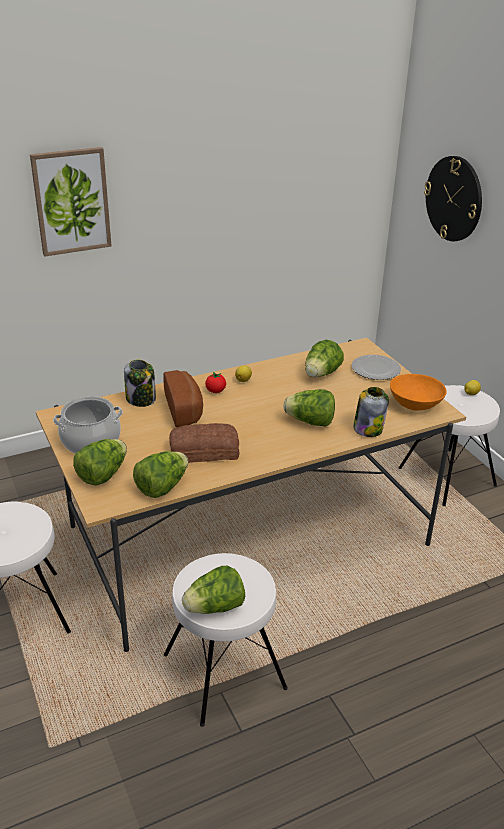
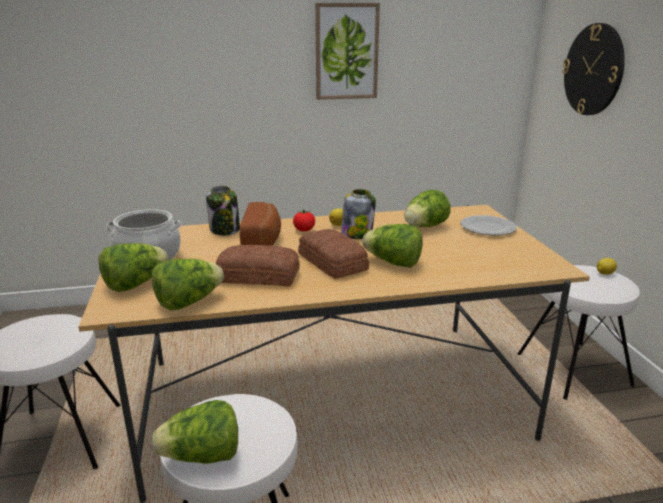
camera: 15 degrees right, 10 degrees down
(71, 201) = (206, 55): picture -> picture (346, 52)
(258, 428) = (331, 263): none -> bread
(368, 429) = (460, 275): jar -> jar (357, 234)
(415, 404) = (526, 259): orange bowl -> none

